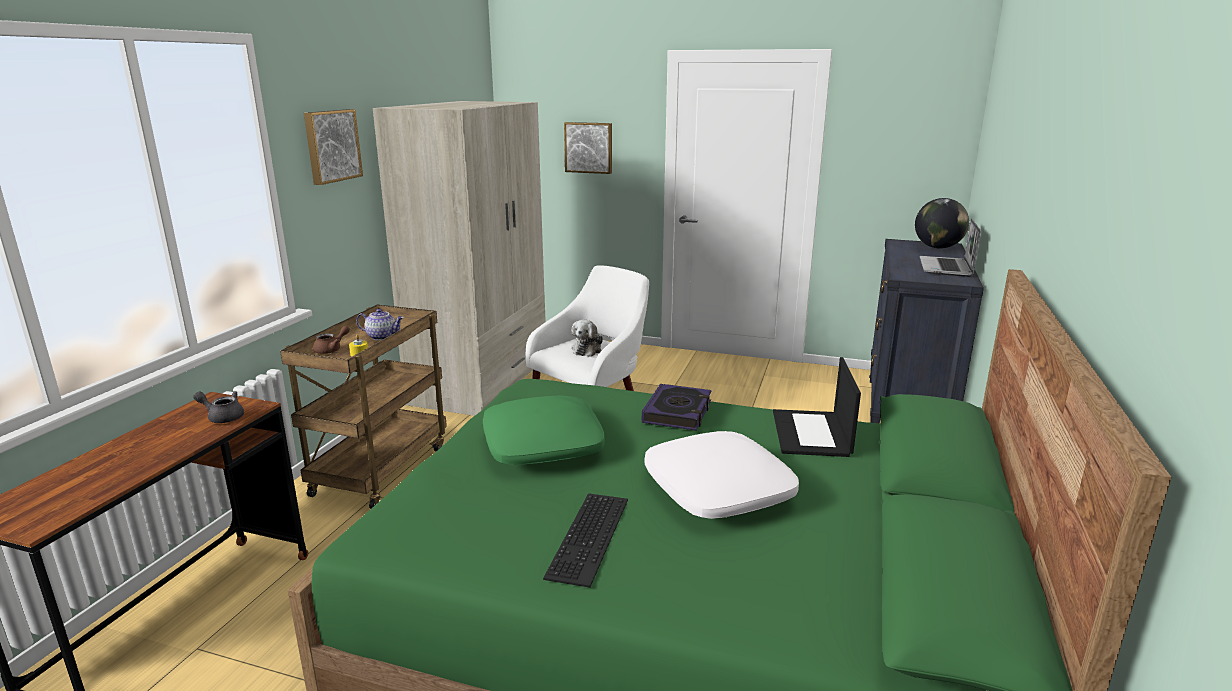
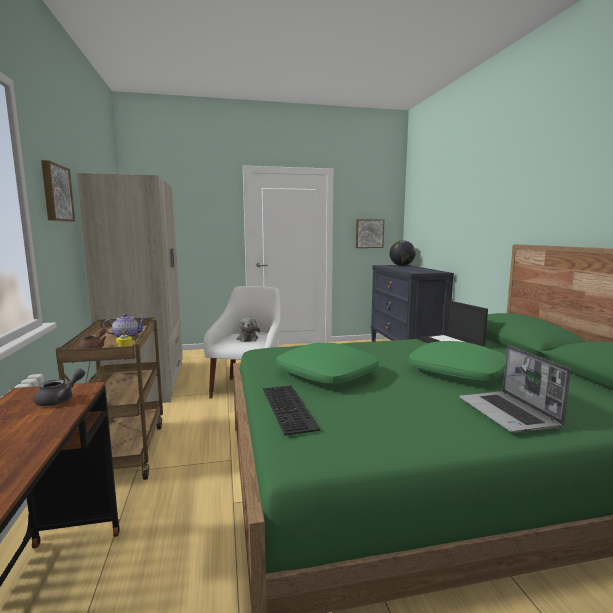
camera: 30 degrees left, 10 degrees down
(223, 417) = (60, 400): grey teapot -> grey teapot turned 135 degrees clockwise
(589, 147) = (193, 224): picture -> picture (369, 233)
(591, 538) = (443, 408): keyboard -> keyboard (290, 408)
(677, 412) = (374, 346): book -> none
(719, 489) = (457, 372): white pillow -> green pillow
(946, 268) = (423, 269): laptop -> laptop (509, 413)

